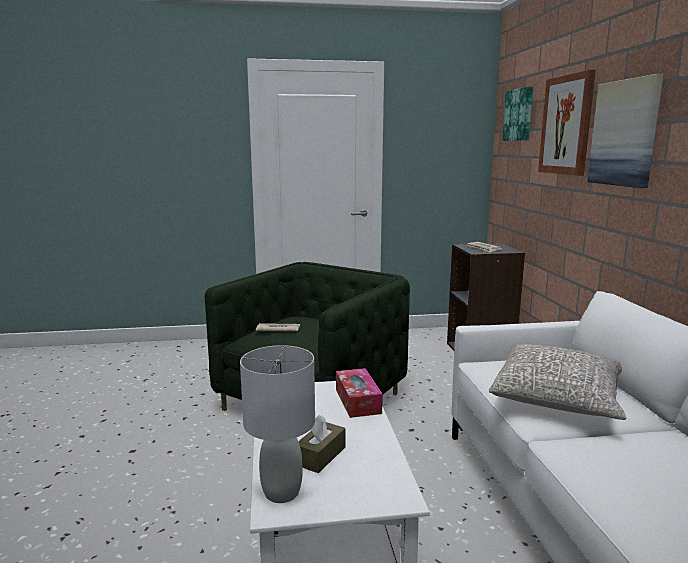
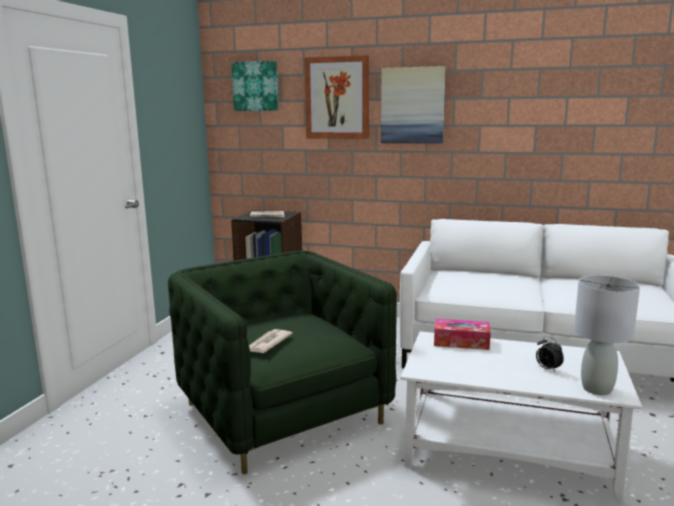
camera: 65 degrees left, 0 degrees up
(320, 456) = (547, 369): brown tissue box -> alarm clock
(558, 397) = (500, 287): grey pillow -> none

